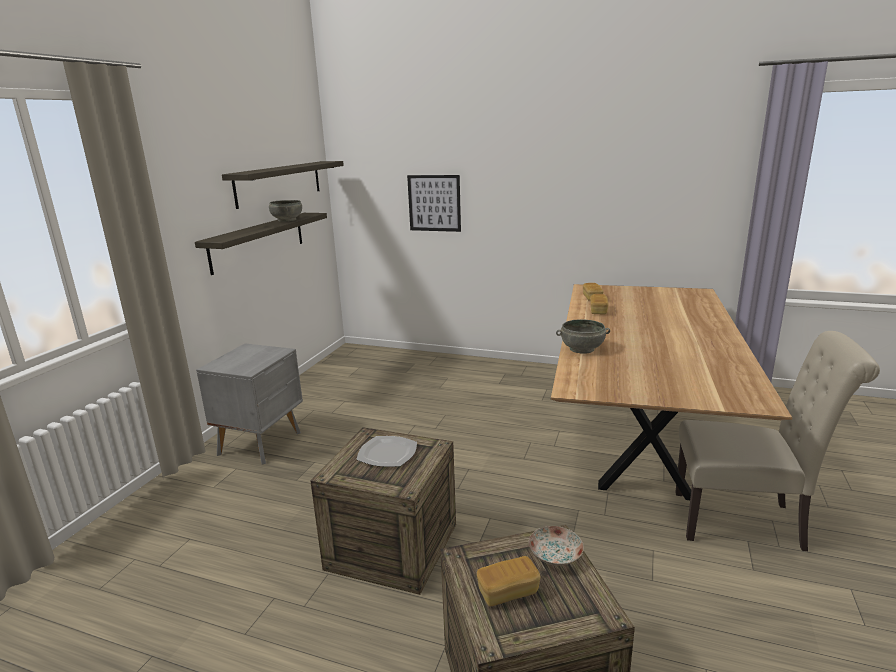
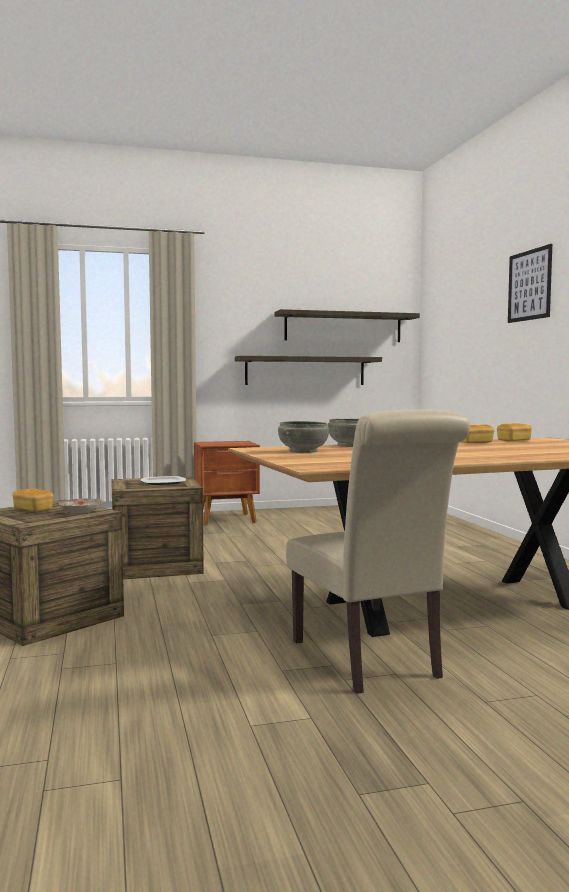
camera: 55 degrees right, 15 degrees down
(262, 443) = (227, 519): grey nightstand -> brown nightstand
(286, 220) = (334, 356): grey bowl -> grey bowl (303, 451)
(434, 203) = (474, 350): picture -> picture (529, 285)

